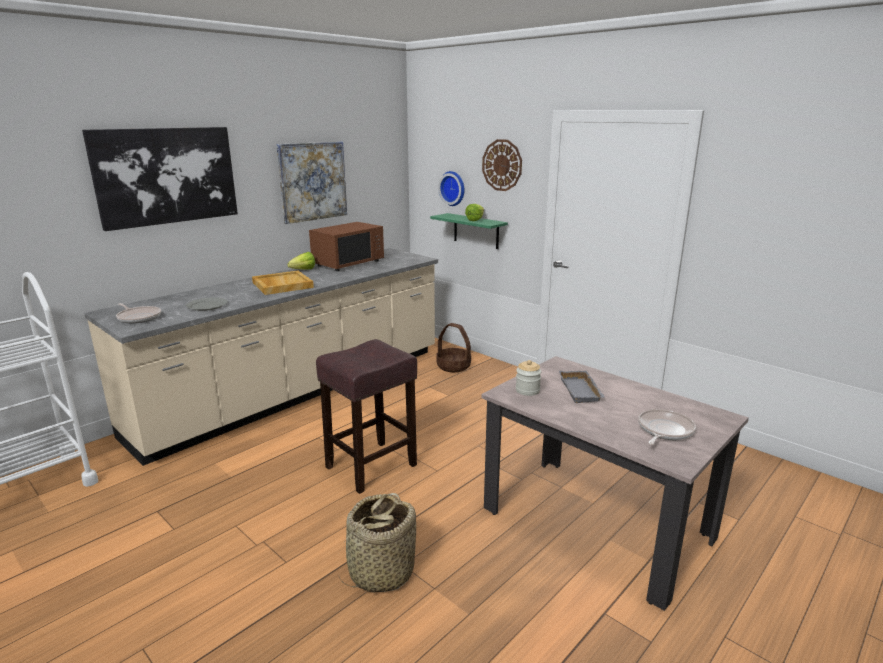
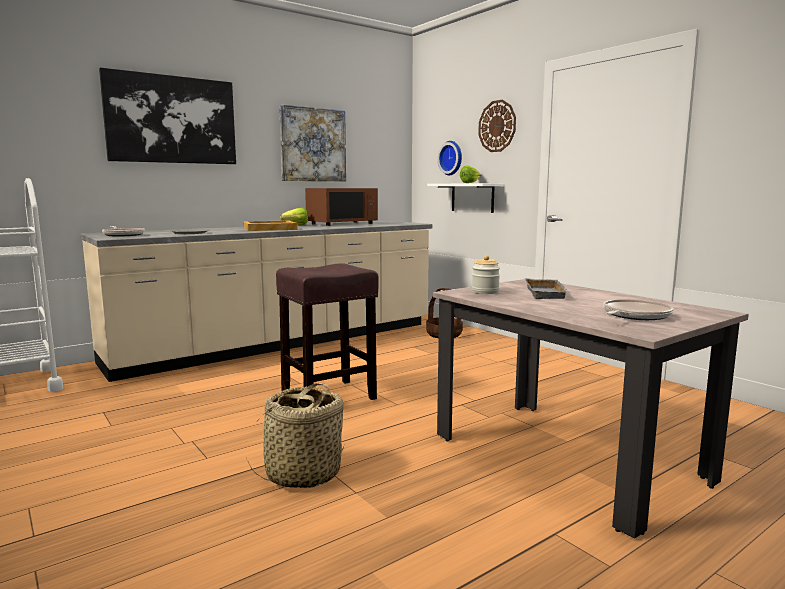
camera: 10 degrees right, 10 degrees down
(476, 231) = (472, 197): green shelf -> white shelf

